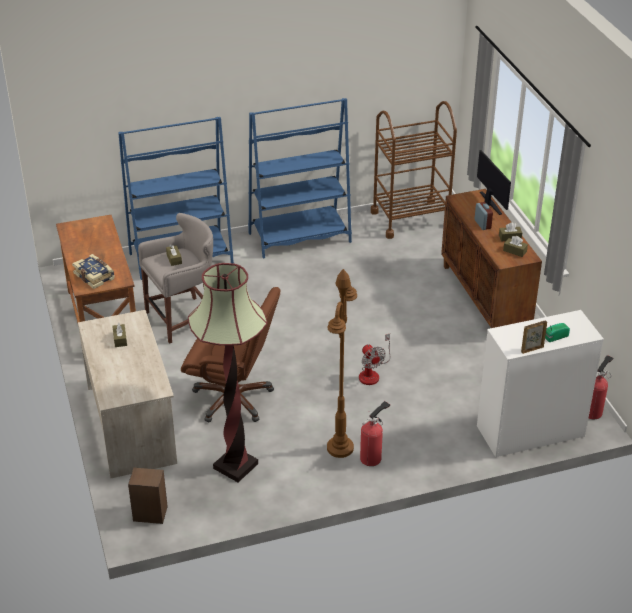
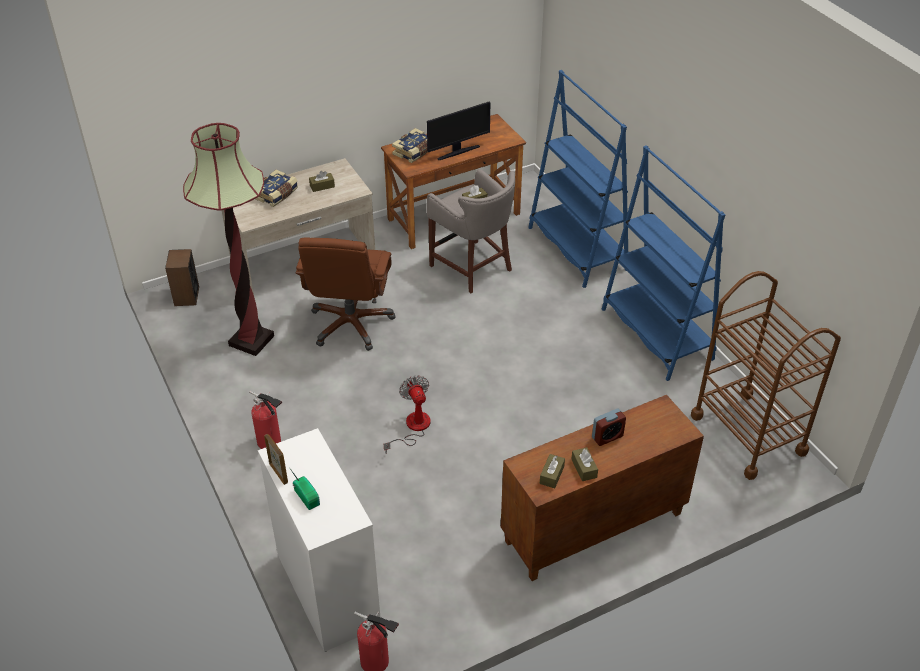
camera: 80 degrees right, 5 degrees up
(121, 369) = (276, 194): none -> book
(340, 447) = (284, 414): brown floor lamp -> none
(372, 373) = (412, 428): fan -> fan turned 105 degrees clockwise
(489, 203) = (664, 441): monitor -> monitor (458, 152)

